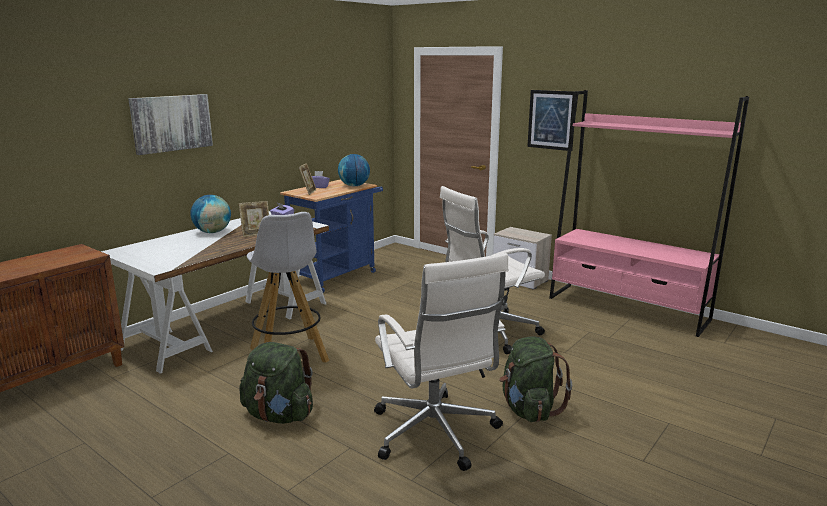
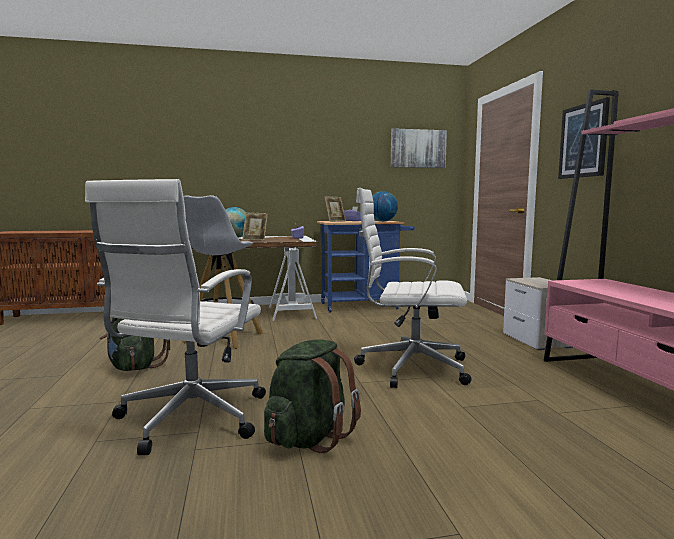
camera: 40 degrees right, 10 degrees down
(171, 123) = (223, 152): picture -> picture (418, 148)

